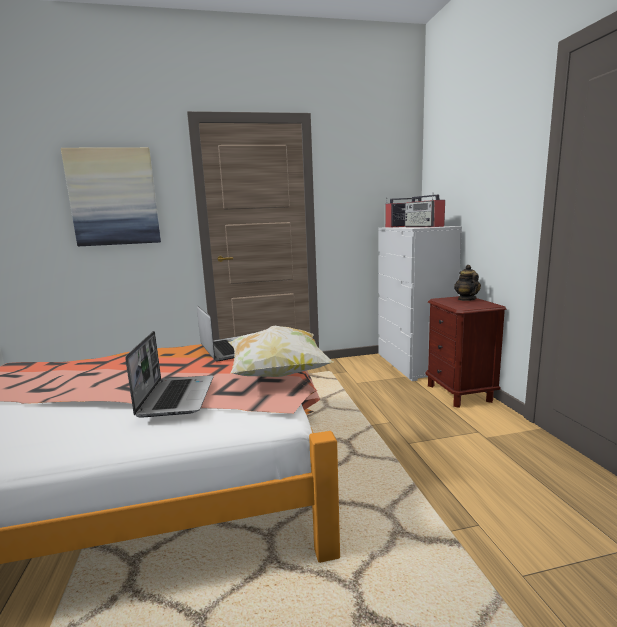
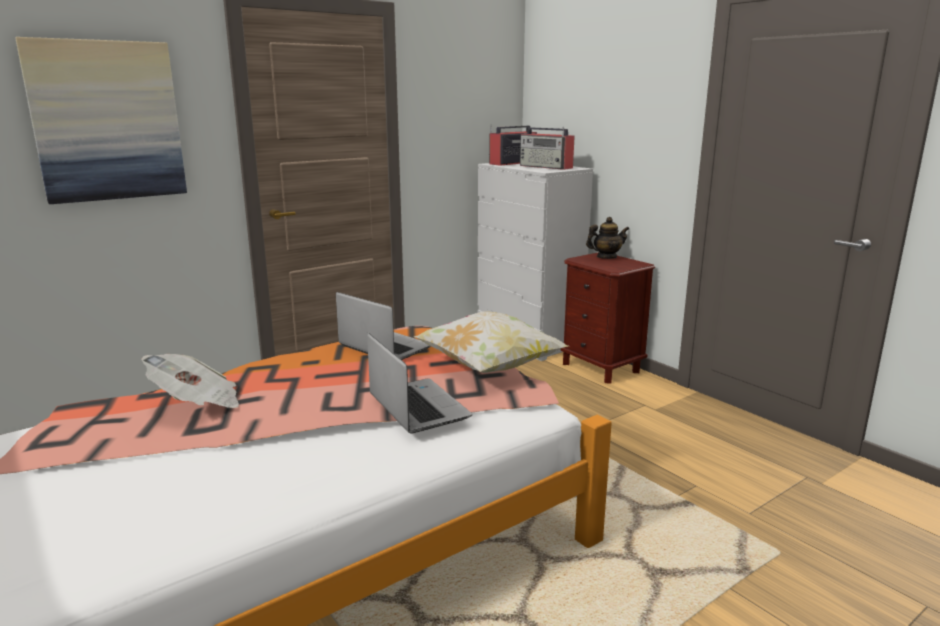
camera: 25 degrees left, 5 degrees up
(61, 371) = (197, 403): none -> newspaper
(466, 299) = (606, 257): teapot -> teapot turned 105 degrees clockwise

